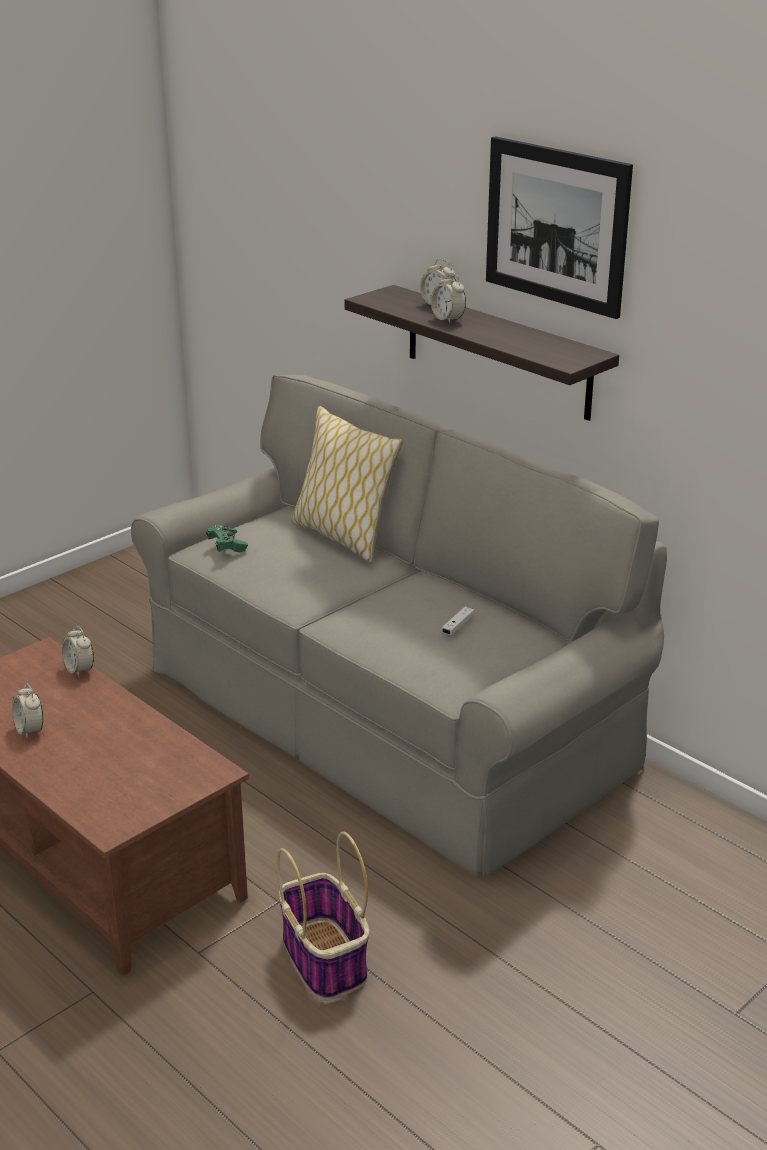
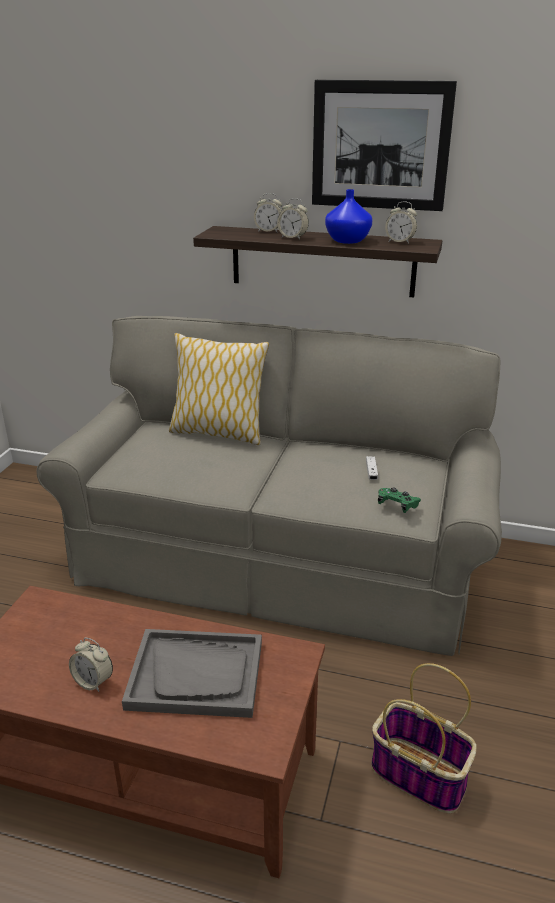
camera: 30 degrees left, 0 degrees up
(79, 669) = (88, 605): alarm clock -> alarm clock (400, 242)
(113, 755) = (196, 675): none -> grey tray
(227, 546) = (136, 462): green game controller -> green game controller (397, 505)
(502, 335) = (348, 241): none -> blue vase

